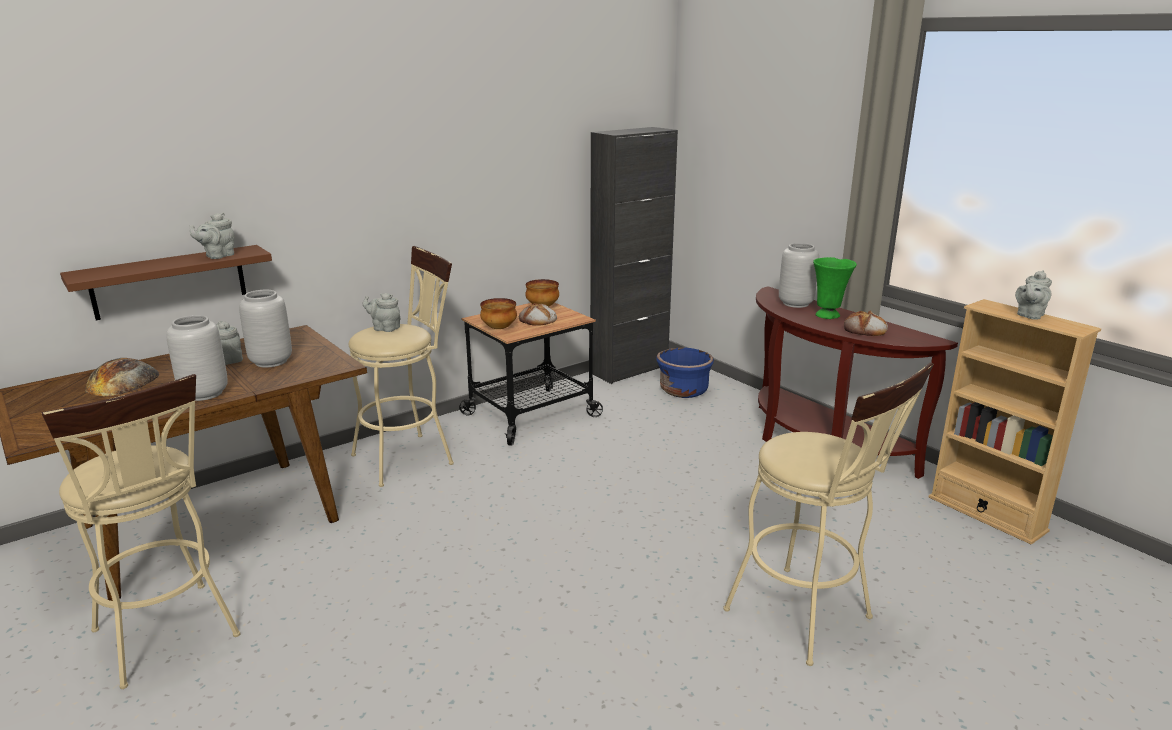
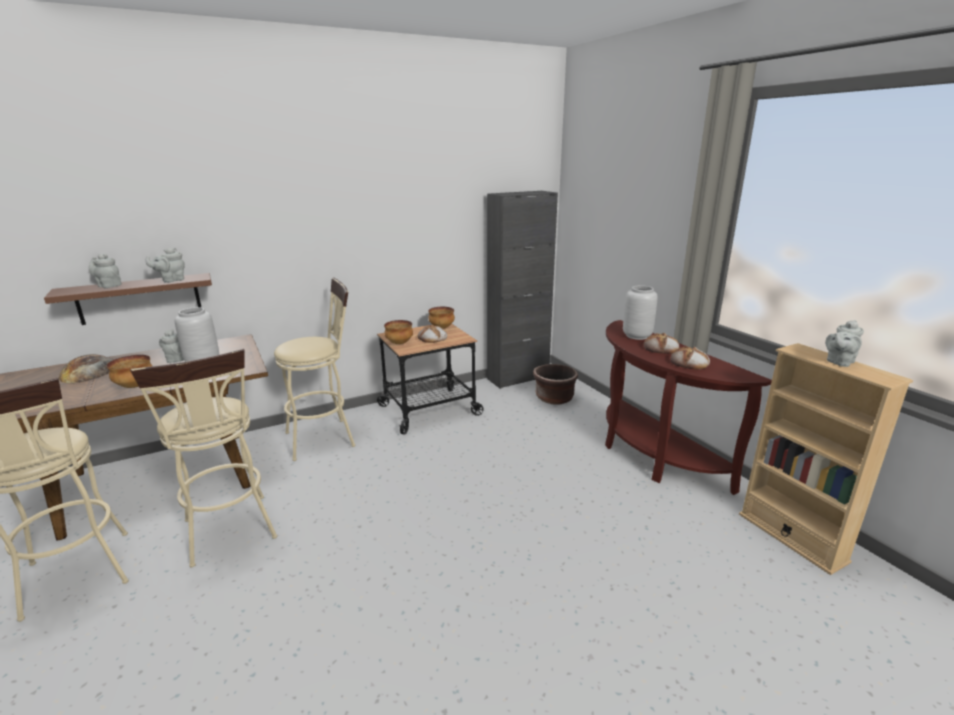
camera: 10 degrees right, 0 degrees up
(205, 393) = (136, 386): grey vase -> bowl
(384, 328) = (305, 340): grey teapot -> grey teapot (108, 285)
(683, 391) = (554, 398): blue planter -> brown planter
(808, 619) = (593, 631): beige stool -> beige stool (231, 534)
(828, 316) = (661, 348): green vase -> bread

